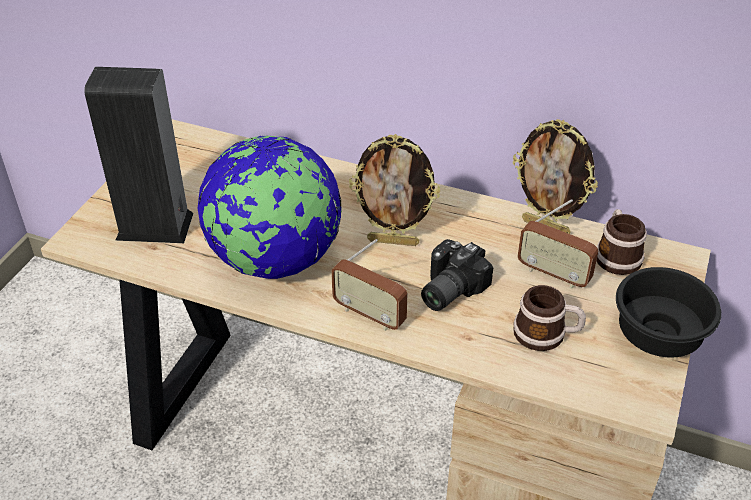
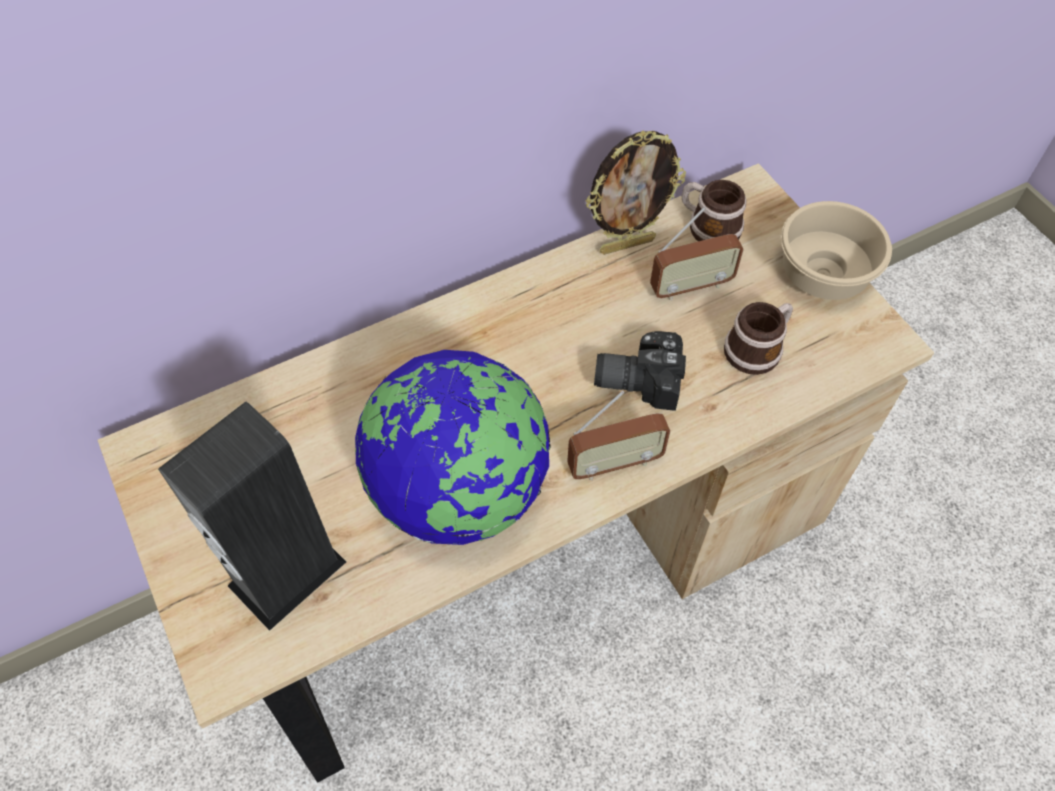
camera: 50 degrees left, 15 degrees up
(393, 241) = (531, 372): picture frame -> none
(447, 289) = (637, 378): camera -> camera turned 105 degrees clockwise
(659, 333) = (821, 272): black bowl -> beige bowl

